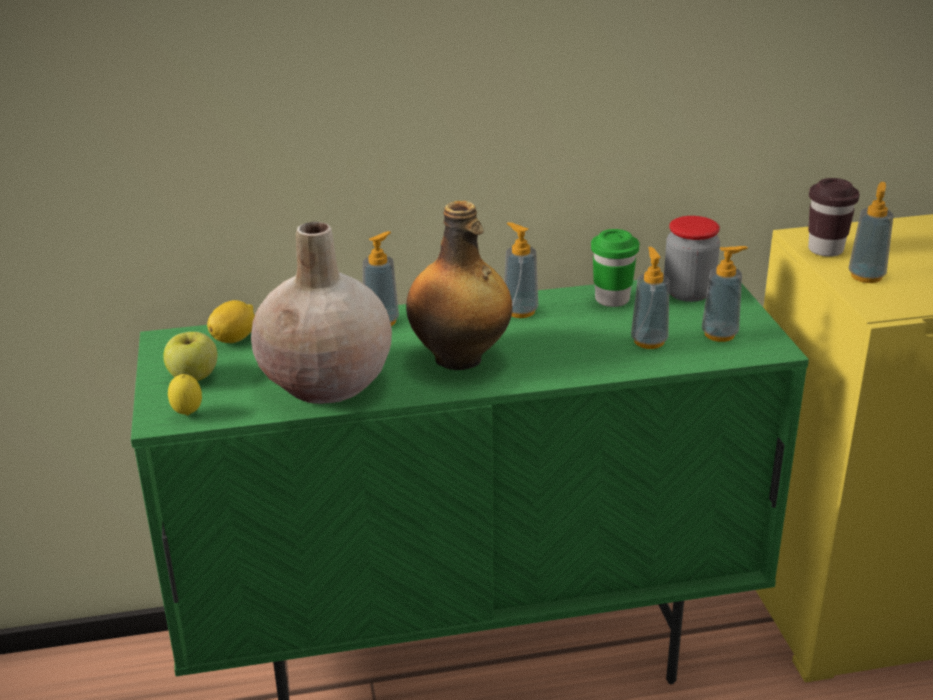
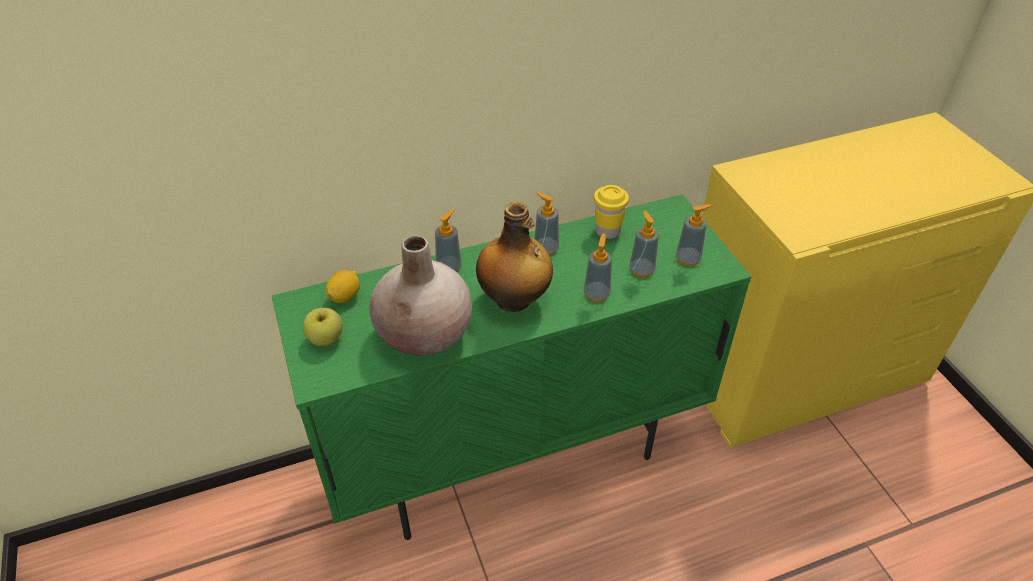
camera: 10 degrees left, 15 degrees up
(188, 414) = (332, 376): lemon -> none
(612, 299) = (607, 231): green cup -> yellow cup
(688, 293) = (658, 219): jar -> none
(825, 250) = (752, 183): brown cup -> none
(866, 276) = (784, 208): soap dispenser -> soap dispenser (596, 294)

